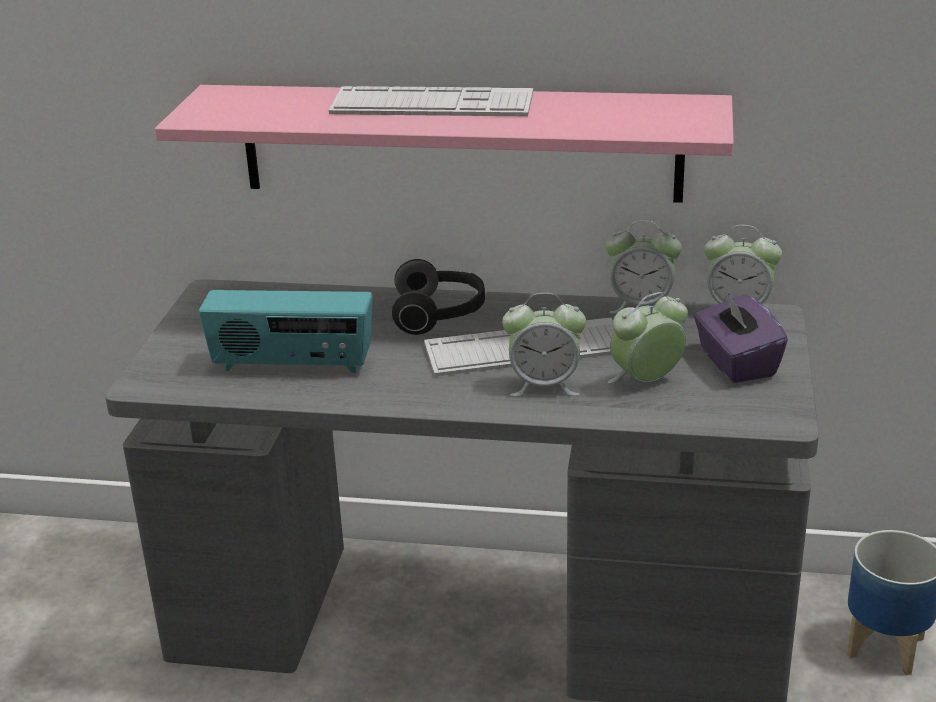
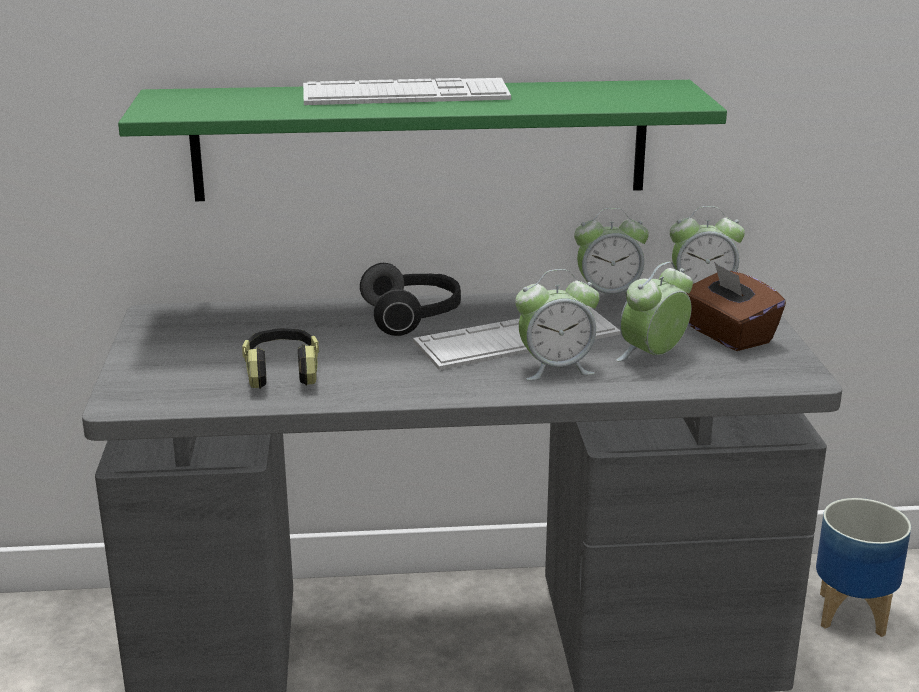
camera: 15 degrees left, 5 degrees down
(292, 365) = (282, 372): radio -> headphones
(459, 142) = (421, 140): pink shelf -> green shelf
(736, 363) = (727, 335): purple tissue box -> brown tissue box

